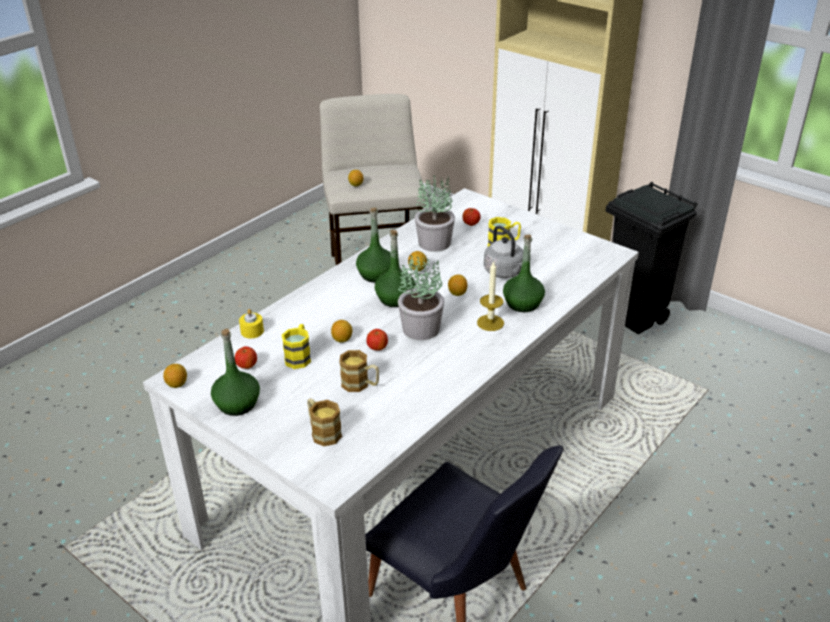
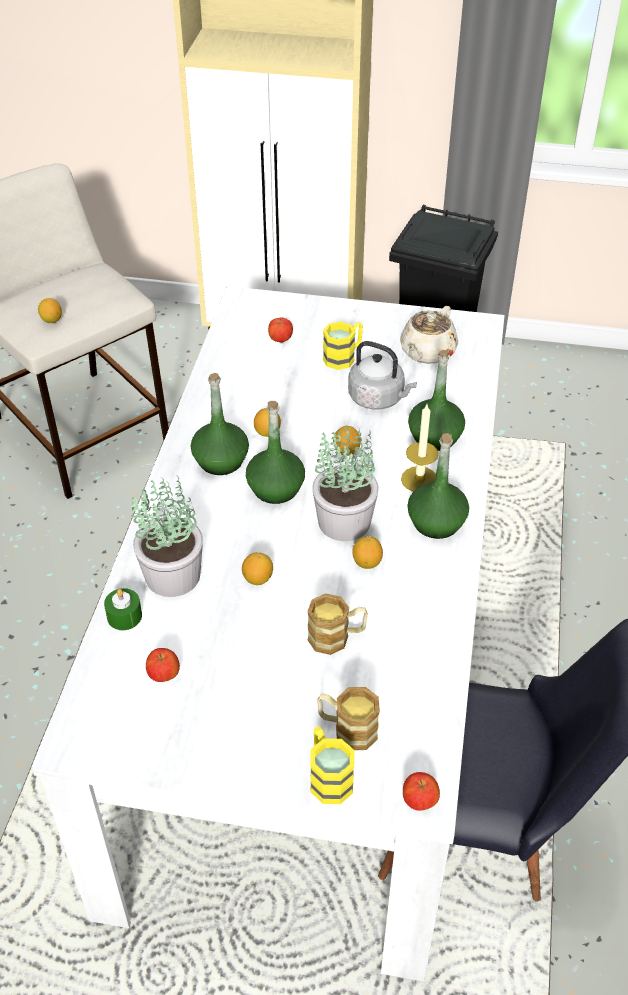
camera: 30 degrees left, 10 degrees up
(177, 384) = (87, 748): lemon -> lemon (367, 562)
(237, 404) = (200, 740): green bottle -> green bottle (436, 523)
(252, 331) = (124, 616): yellow candle -> green candle
(299, 356) = (222, 628): yellow mug -> yellow mug (328, 776)
(377, 348) = (314, 573): apple -> apple (419, 801)
(434, 242) = (256, 383): potted plant -> potted plant (172, 574)
(562, 257) = (427, 352): none -> beige teapot

